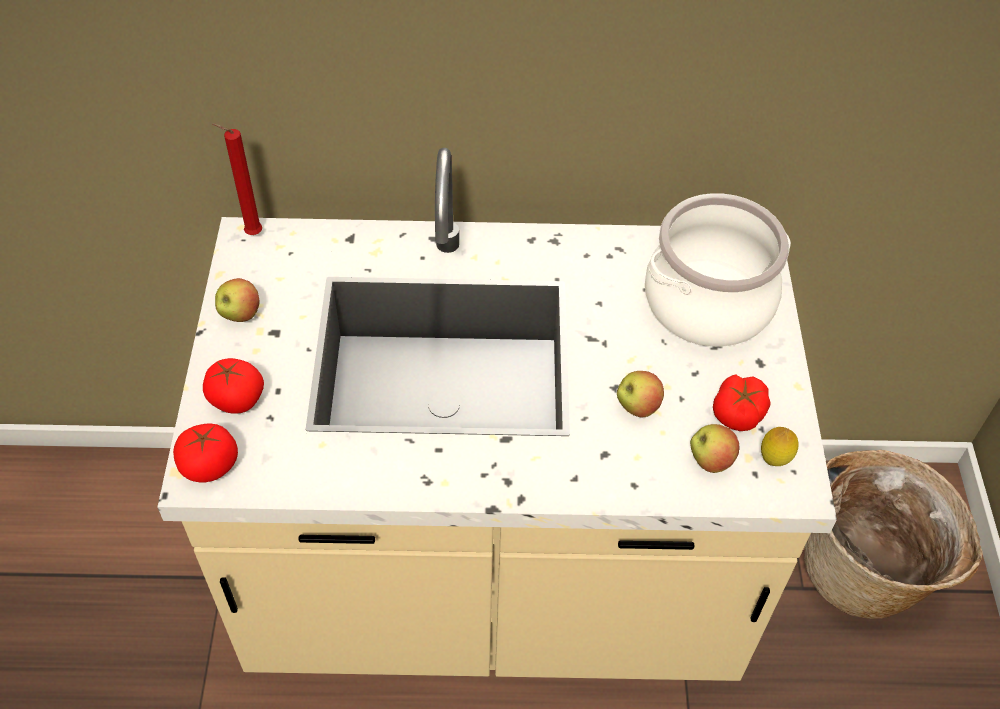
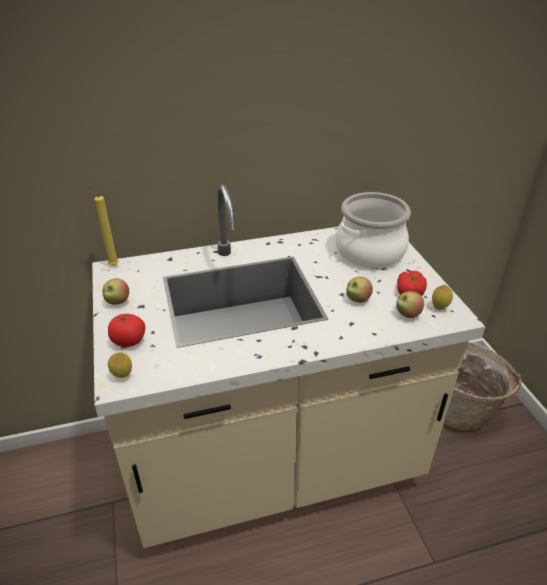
camera: 15 degrees left, 15 degrees down
(210, 465) = (122, 376): tomato -> lemon
(251, 234) = (112, 266): red candle -> yellow candle

